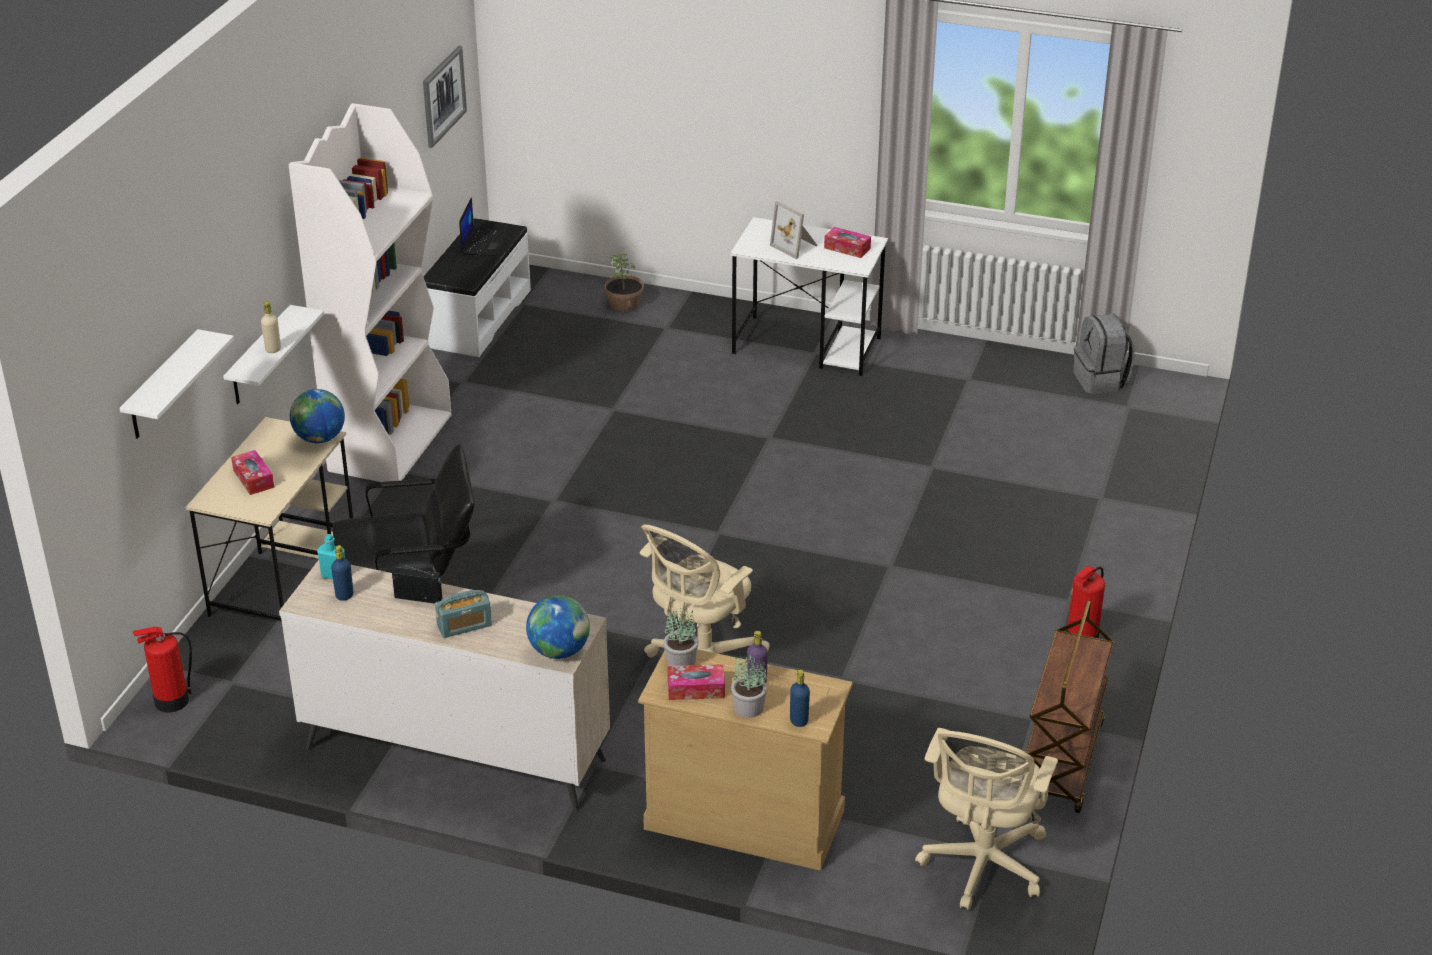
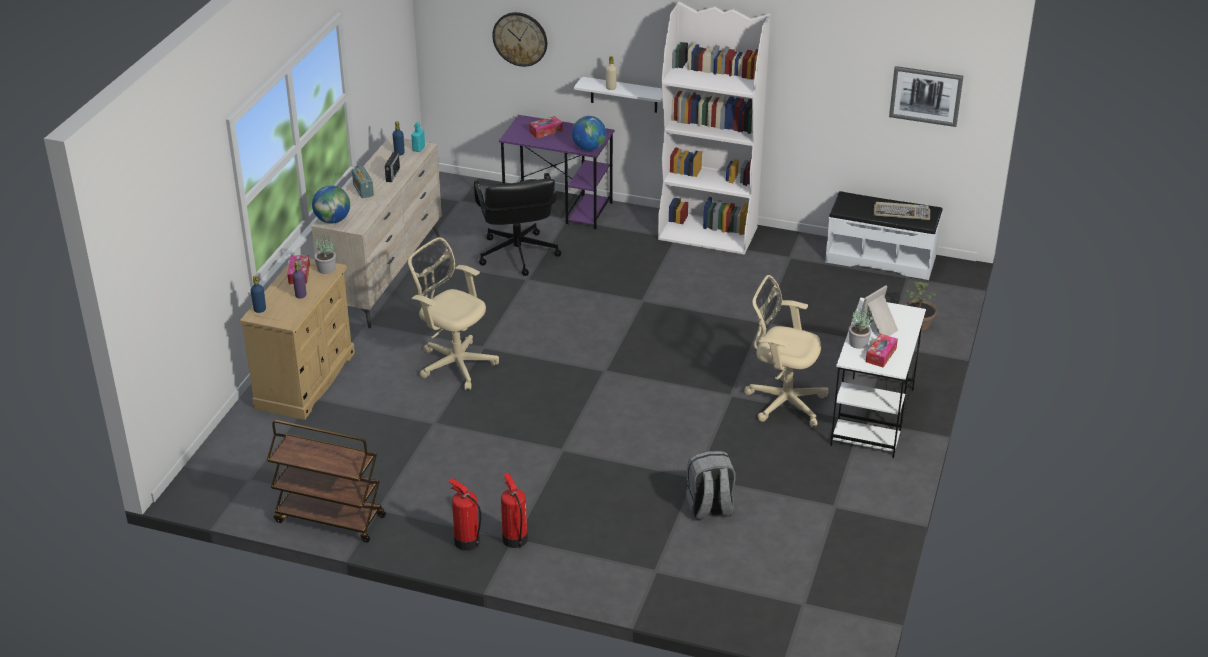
camera: 90 degrees right, 0 degrees up
(162, 387) = (520, 39): white shelf -> wall clock
(171, 701) = (446, 184): fire extinguisher -> fire extinguisher (514, 539)
(284, 576) = (559, 208): beige desk -> purple desk
(484, 243) = (902, 213): laptop -> keyboard
(748, 708) = (277, 292): potted plant -> potted plant (858, 343)
(982, 867) = (238, 475): beige office chair -> beige office chair (782, 402)
(1101, 380) = (846, 590): grey backpack -> grey backpack (709, 508)

